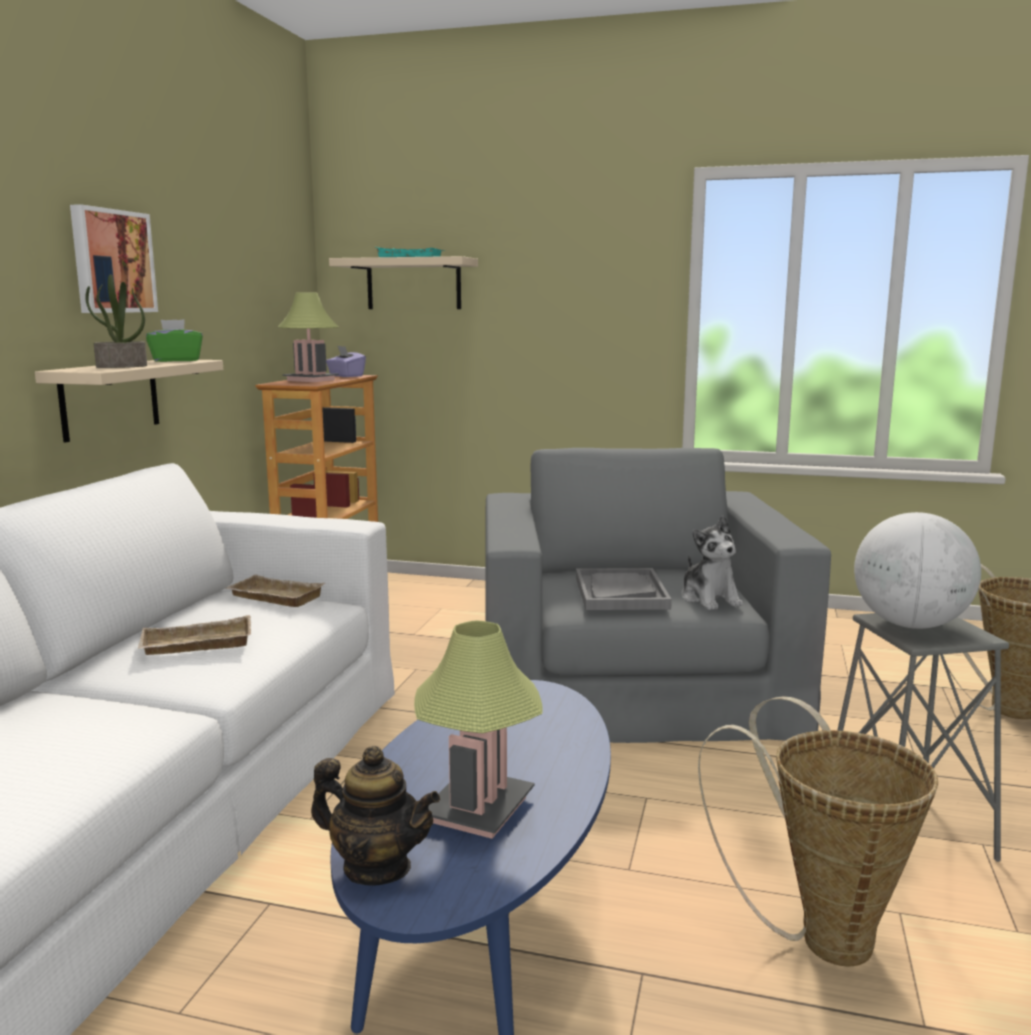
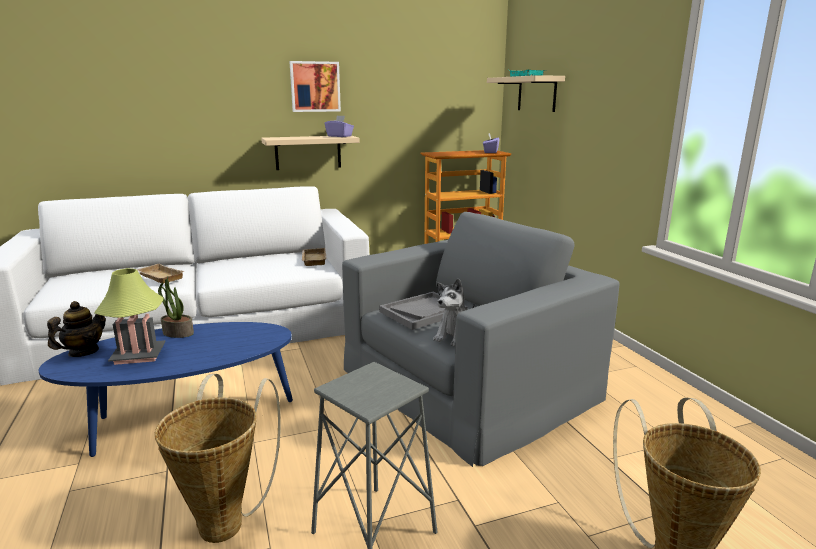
camera: 55 degrees right, 5 degrees up
(121, 366) = (295, 137): potted plant -> potted plant (177, 333)
(176, 360) = (339, 136): green tissue box -> purple tissue box
(195, 646) = (242, 266): beige tray -> beige tray (158, 277)
(310, 380) = (457, 152): table lamp -> none
(377, 867) = (83, 352): teapot -> teapot turned 135 degrees counterclockwise
(910, 625) = (368, 381): globe -> none

